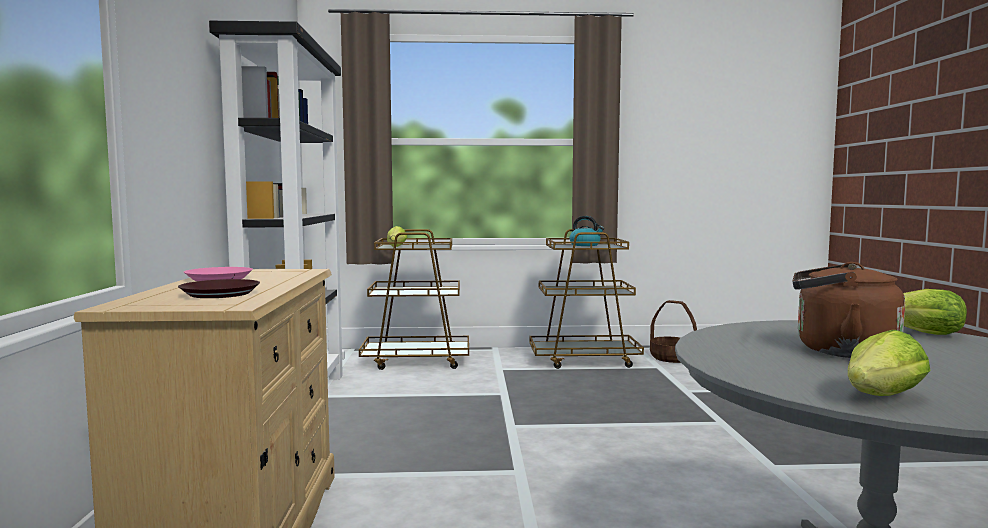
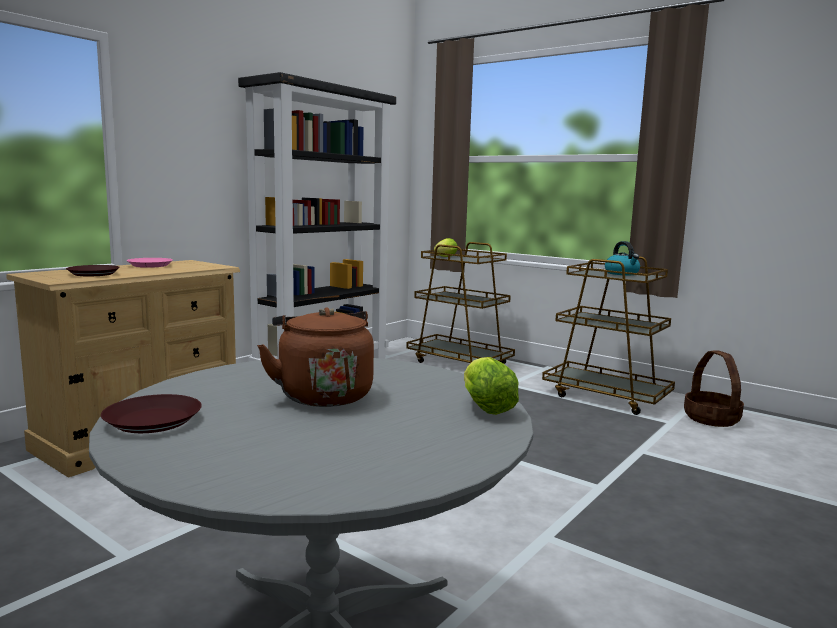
camera: 40 degrees right, 5 degrees up
(879, 398) = (153, 421): lettuce -> brown plate

